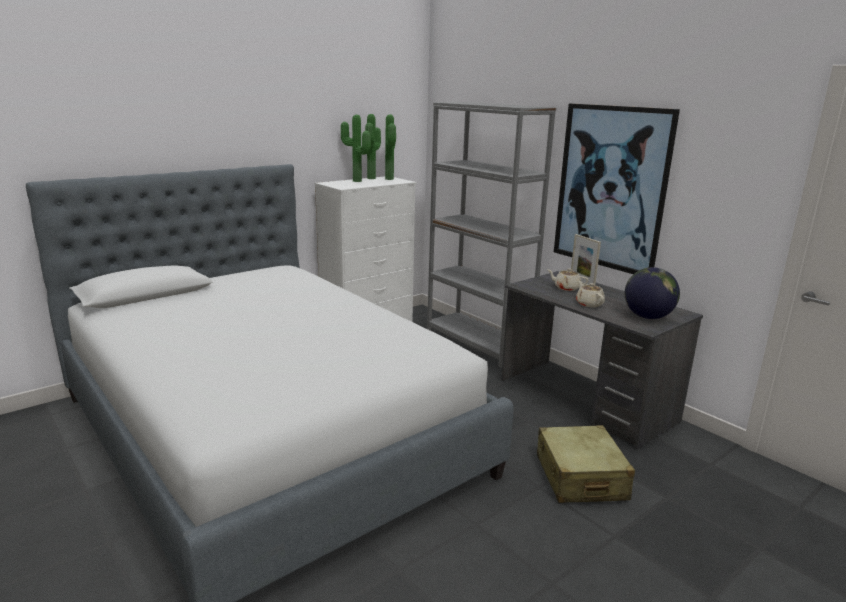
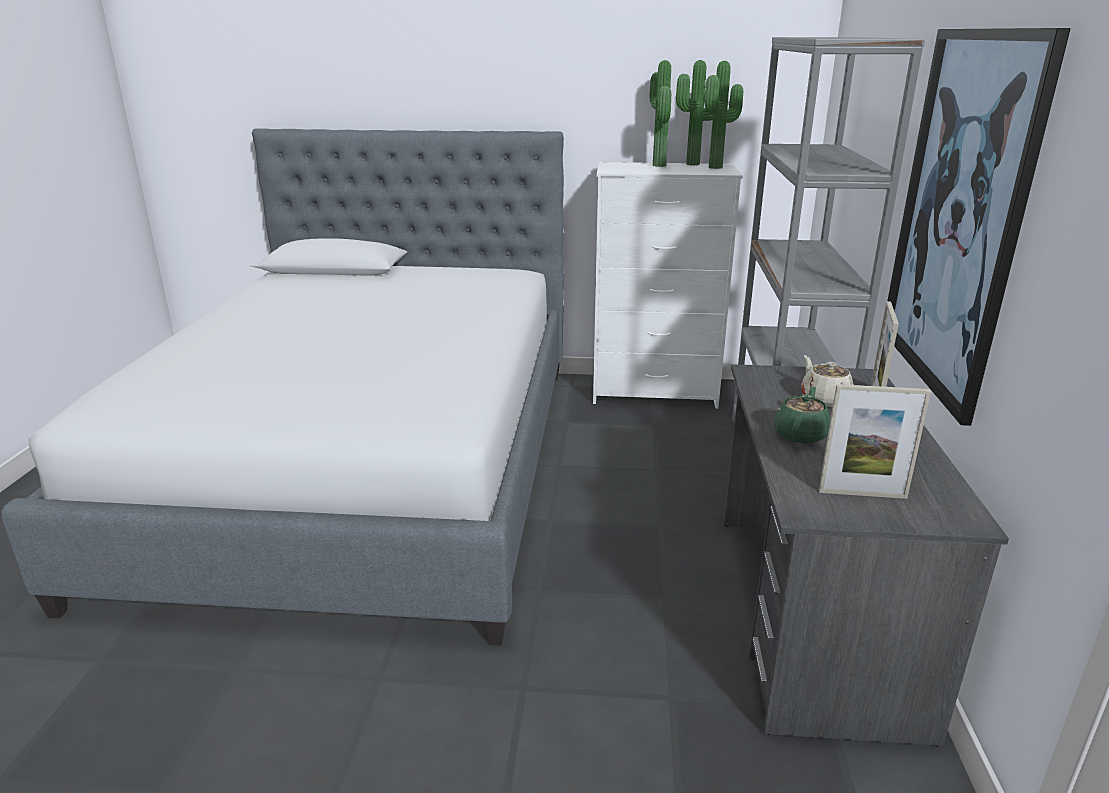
camera: 45 degrees right, 5 degrees up
(580, 477) = (599, 713): beige suitcase -> none
(589, 304) = (801, 434): beige teapot -> green teapot
(647, 317) = (862, 494): globe -> picture frame

